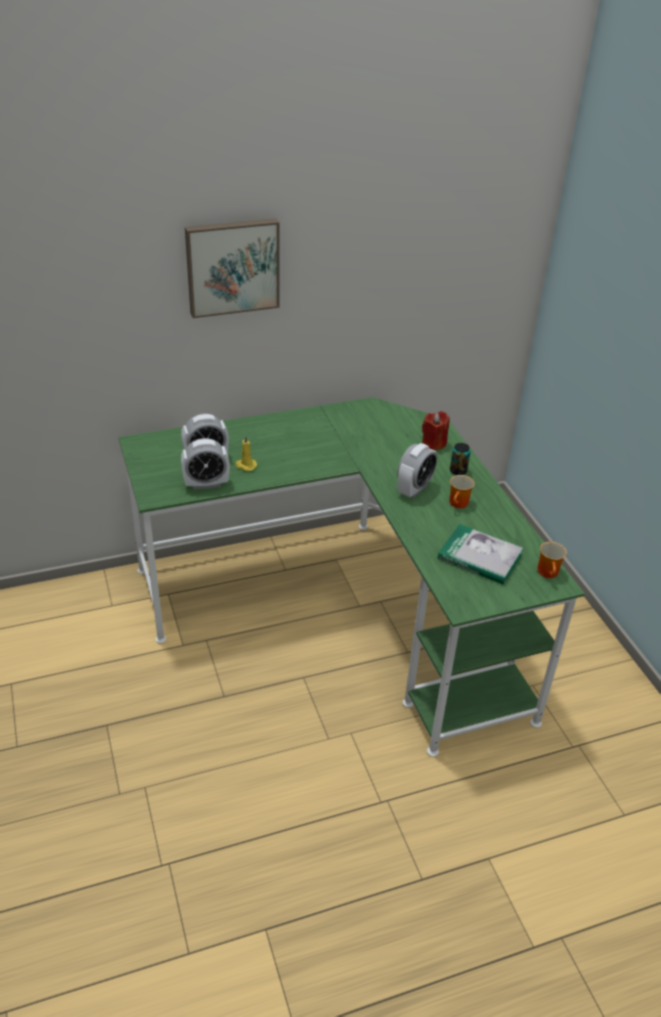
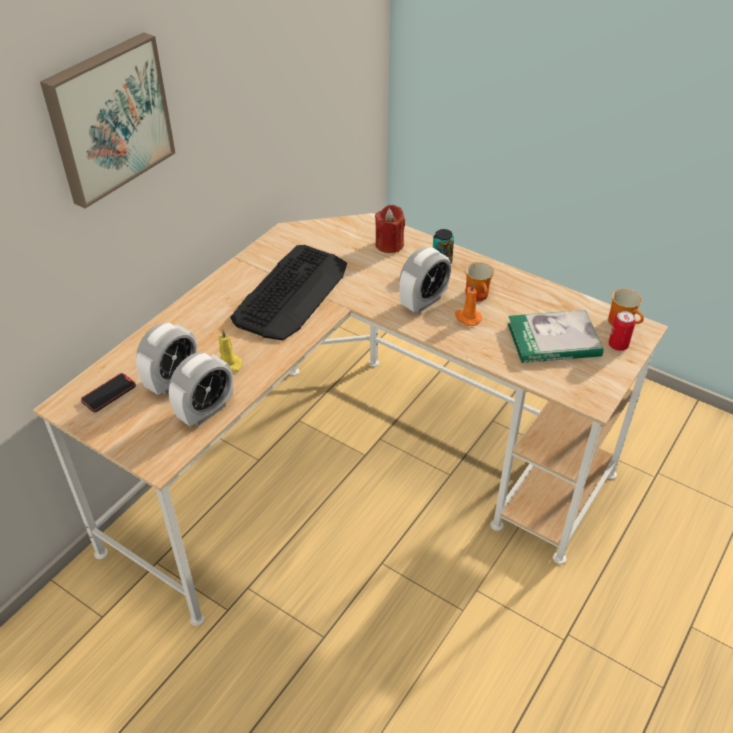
camera: 35 degrees left, 5 degrees up
(164, 448) = (109, 394): none -> phone
(332, 443) = (292, 292): none -> keyboard
(346, 609) = (355, 466): green desk -> beige desk
(414, 489) = (423, 302): alarm clock -> alarm clock turned 45 degrees clockwise
(433, 513) = (467, 318): none -> orange candle
(525, 584) = (618, 345): none -> can

